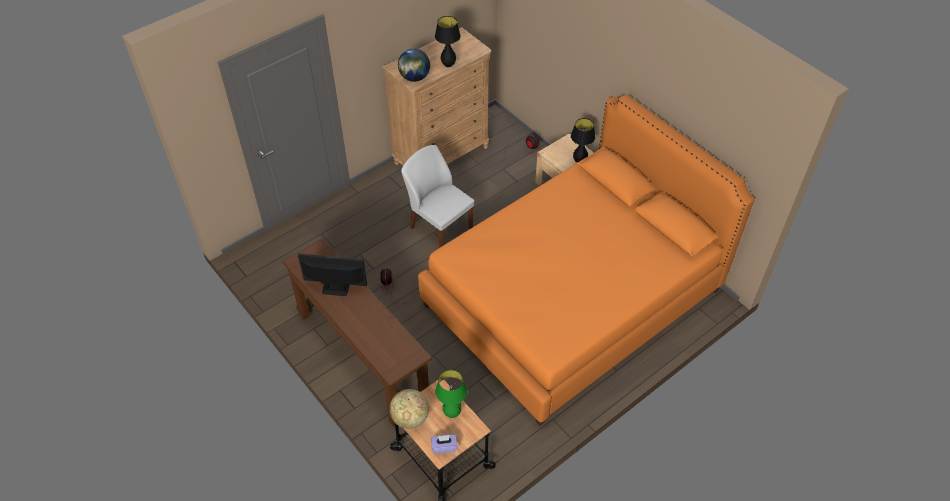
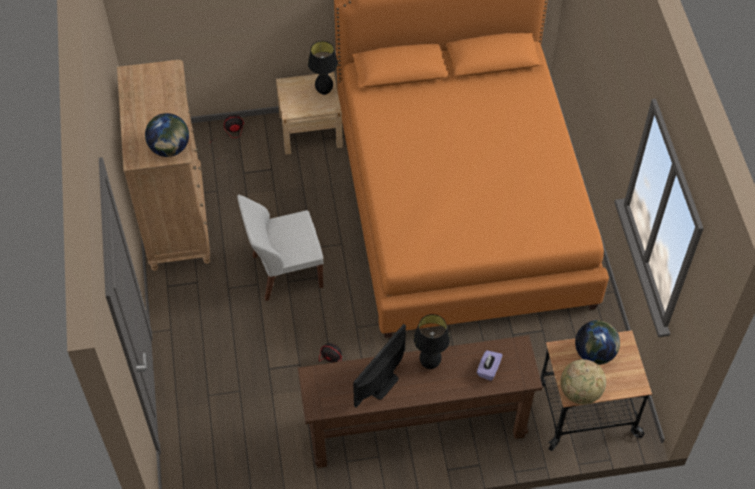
camera: 60 degrees left, 5 degrees up
(444, 447) = (629, 377): purple tissue box -> purple tissue box (488, 369)
(448, 65) = (174, 108): black table lamp -> black table lamp (429, 364)
(452, 413) = (594, 353): green table lamp -> globe

